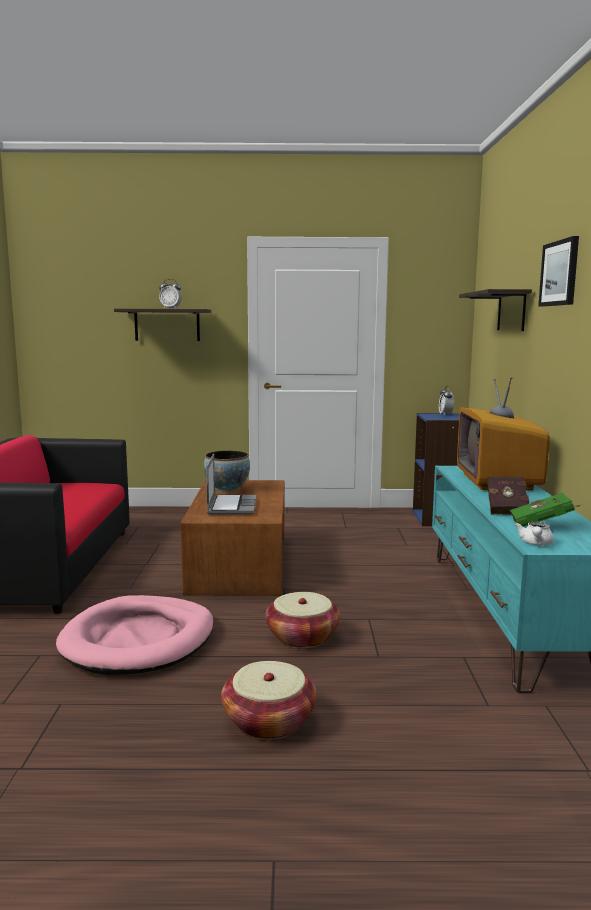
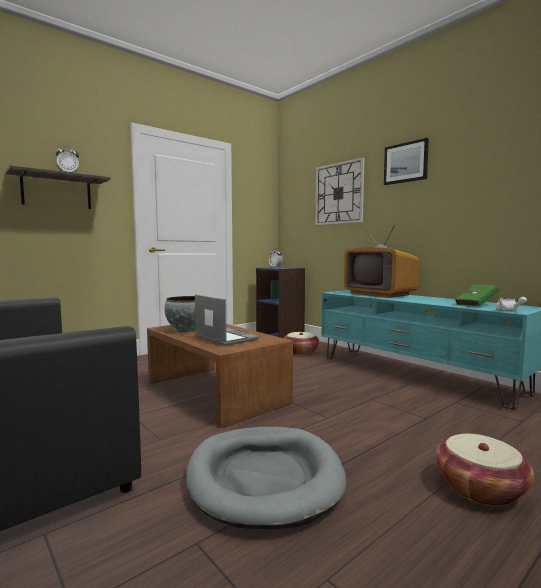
camera: 40 degrees left, 5 degrees down
(139, 640) = (264, 478): pink dog bed -> grey dog bed
(302, 637) = (364, 424): basket -> basket (301, 352)
(507, 508) = (434, 302): red book -> none
(511, 311) = (339, 193): shelf -> wall clock

